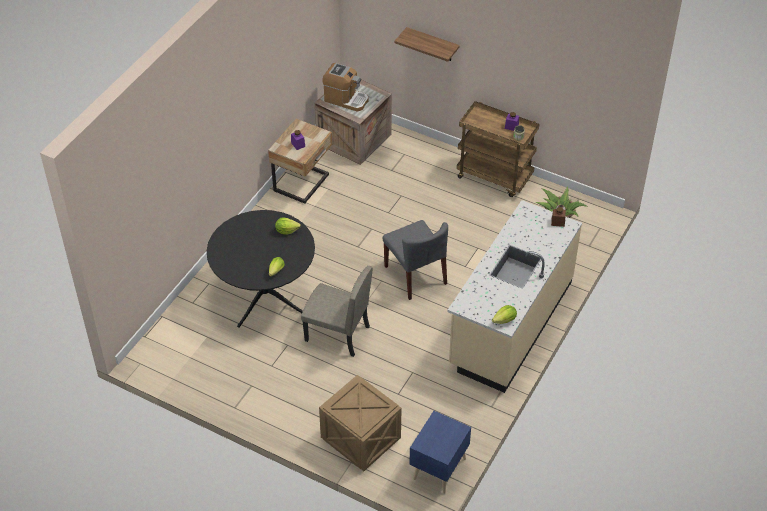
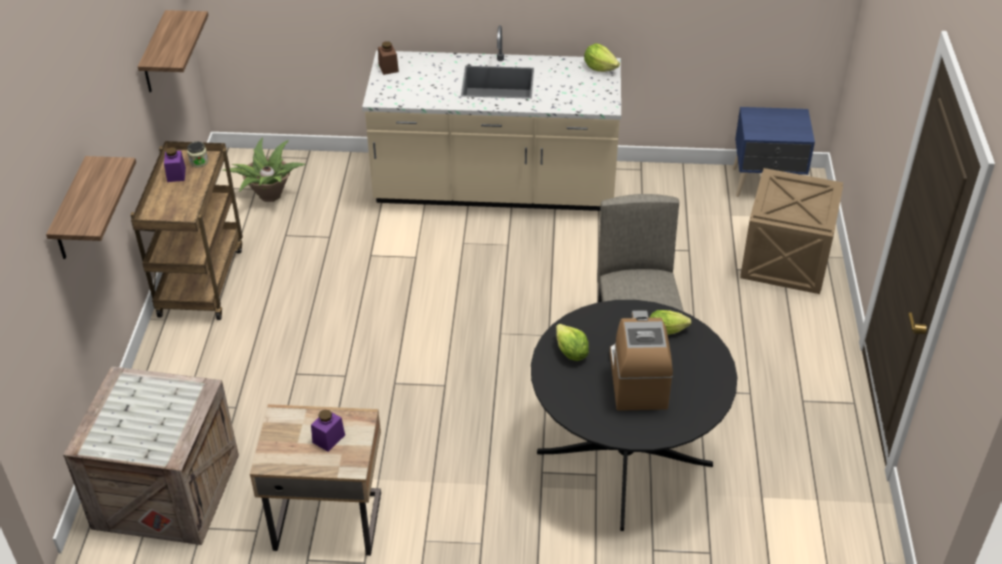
camera: 115 degrees left, 5 degrees down
(346, 99) = (154, 424): coffee machine -> coffee machine (637, 380)
(415, 275) = (465, 300): grey chair -> none
(569, 97) = (155, 54): none -> shelf

